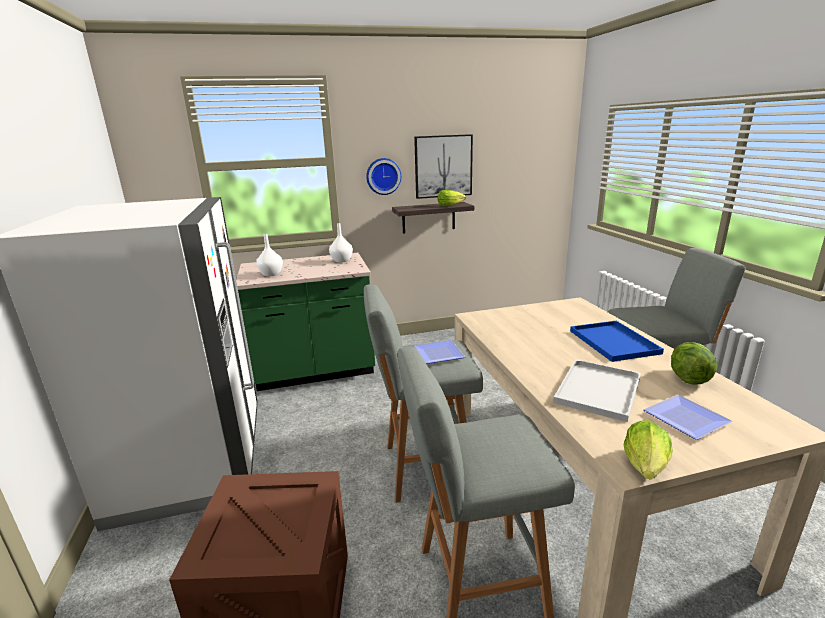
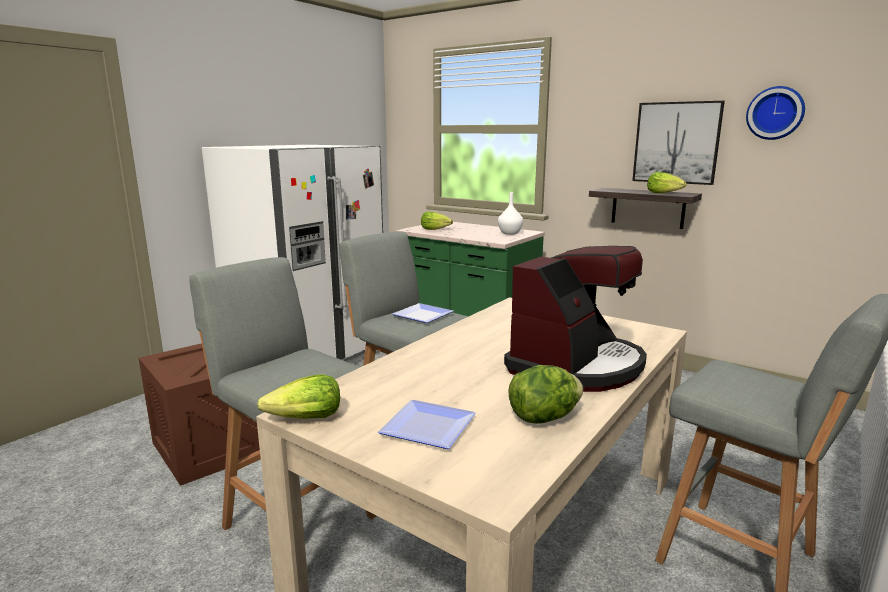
camera: 50 degrees right, 5 degrees down
(270, 274) = (435, 229): white vase -> lettuce
(383, 176) = (597, 150): wall clock -> wall clock (775, 113)
(599, 391) = (432, 379): white tray -> none
(612, 341) = (576, 366): blue tray -> coffee machine

